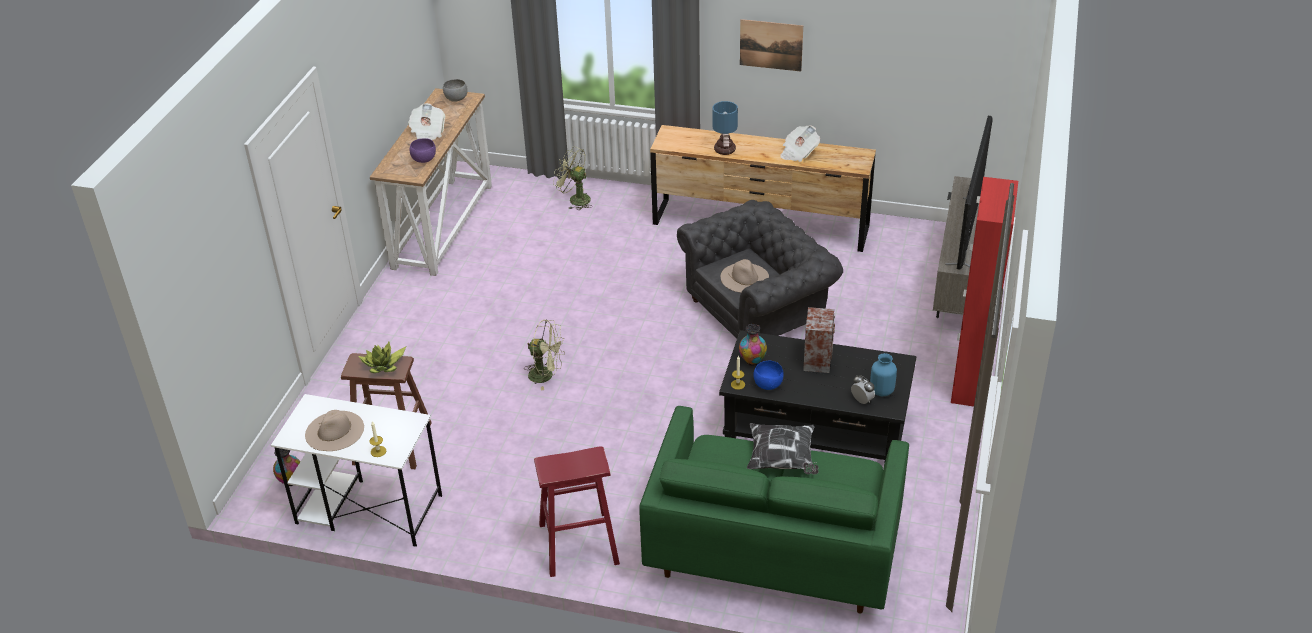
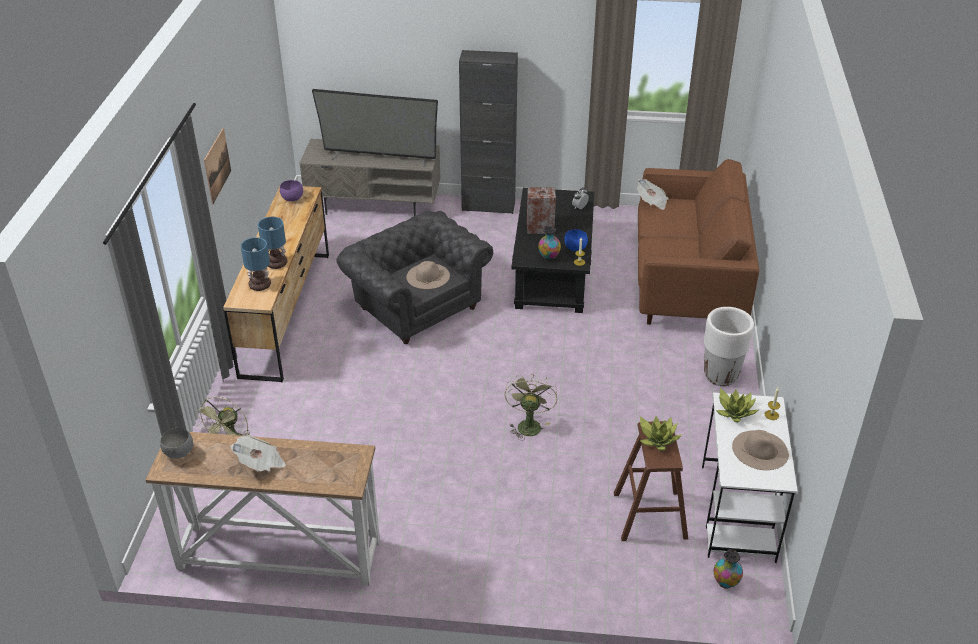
camera: 100 degrees left, 0 degrees up
(395, 425) = (735, 412): none -> potted plant
(424, 159) = (323, 454): purple bowl -> purple bowl (292, 199)
(579, 543) = (720, 376): red stool -> white planter
(691, 142) = (260, 285): none -> table lamp
(773, 552) = (687, 283): green sofa -> brown sofa
(782, 460) = (657, 235): pillow -> none
(798, 153) = (284, 222): newspaper -> newspaper (652, 201)
(881, 391) = (566, 200): blue vase -> none
(970, 382) = (488, 206): red cabinet -> black cabinet

